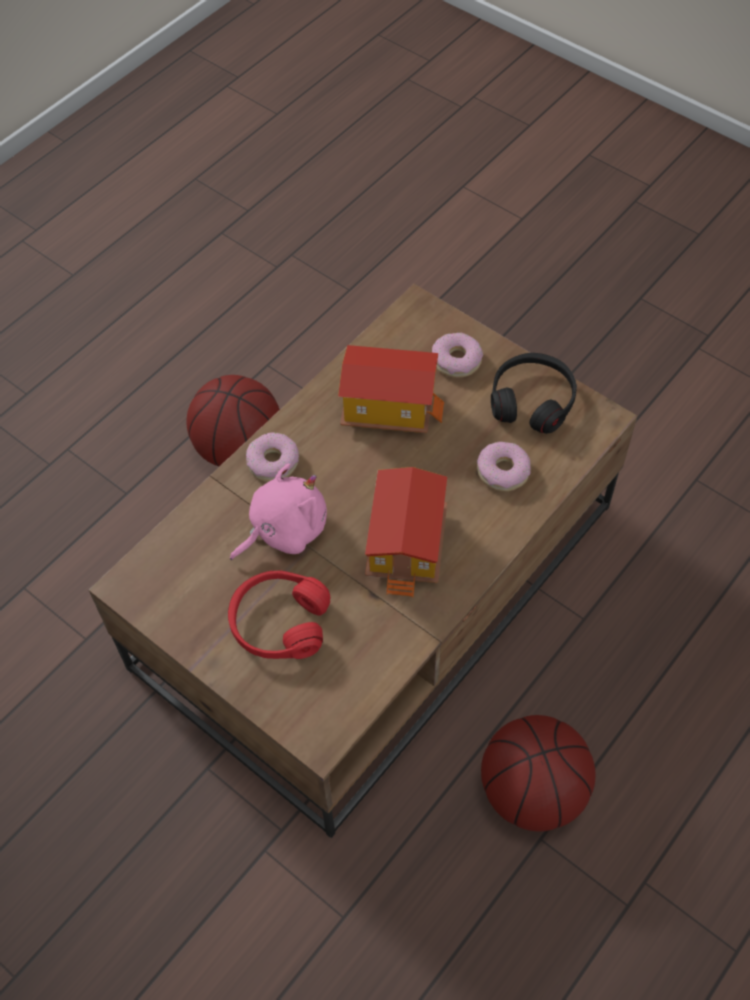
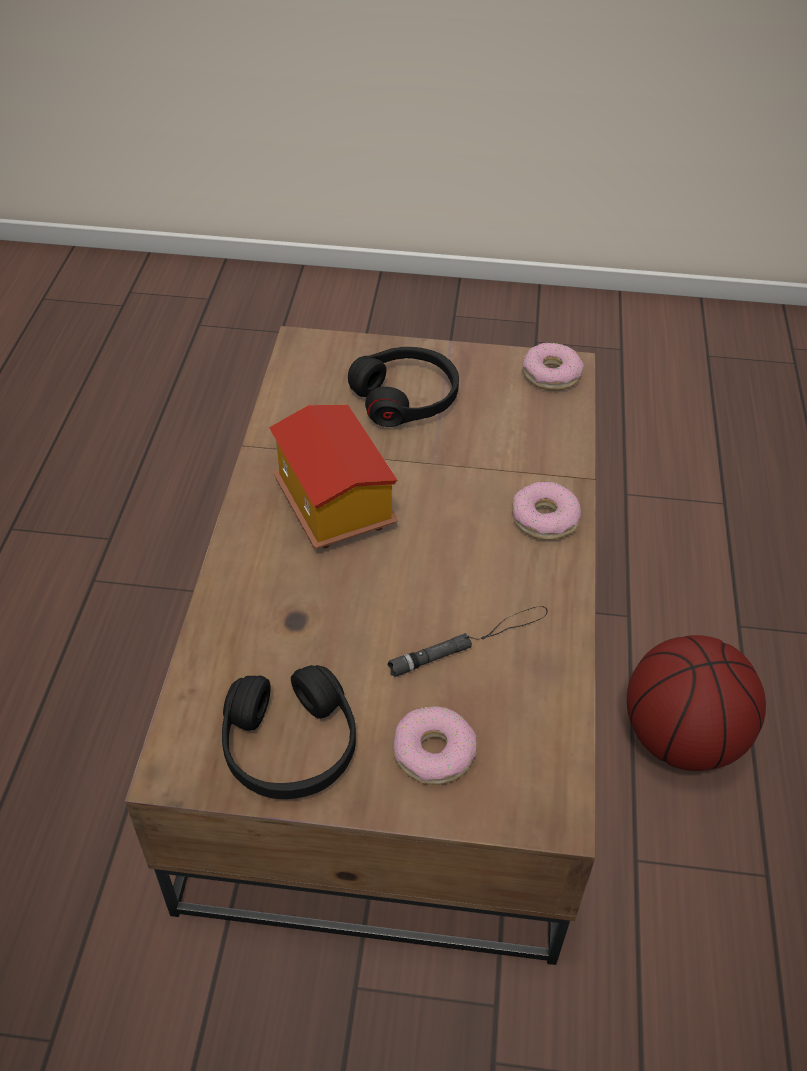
camera: 145 degrees right, 10 degrees down
(279, 622) = (406, 397): red headphones -> black headphones
(284, 529) = (471, 465): pink plush toy -> none
(389, 407) = (470, 641): toy house -> black flashlight
(502, 471) = (275, 630): donut -> donut (551, 374)
(531, 790) = (134, 568): basketball -> none

